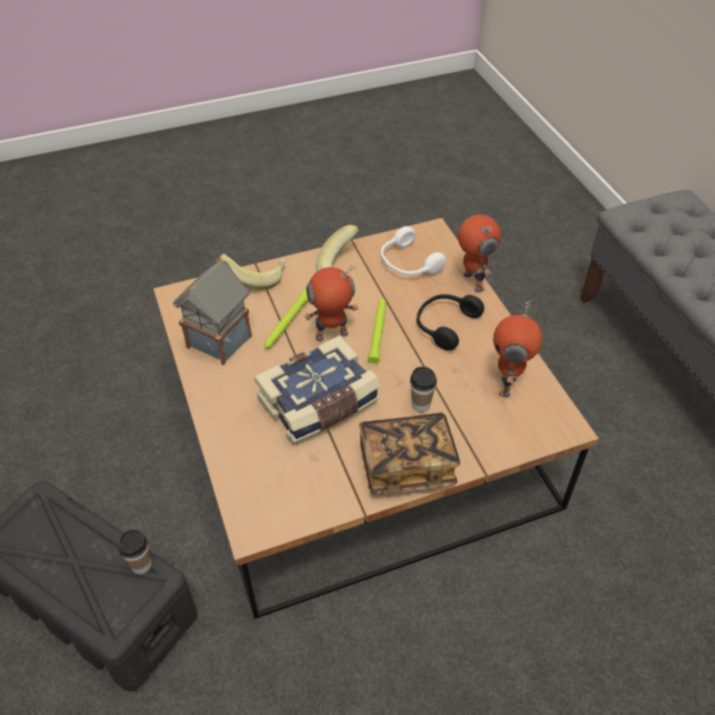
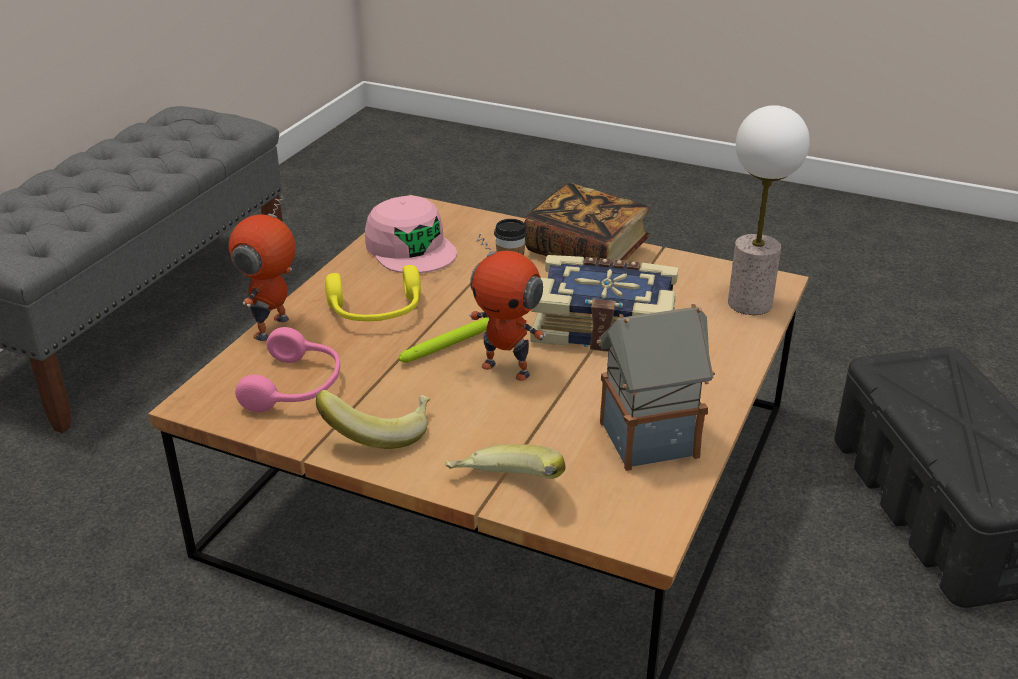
camera: 135 degrees left, 15 degrees down
(141, 565) = (891, 383): cup -> none
(252, 490) = (749, 303): none -> table lamp
(287, 323) = (538, 410): green flashlight -> none
(407, 263) = (297, 387): white headphones -> pink headphones
(444, 325) = (376, 312): black headphones -> yellow headphones
(508, 384) = (410, 248): toy robot -> pink cap

